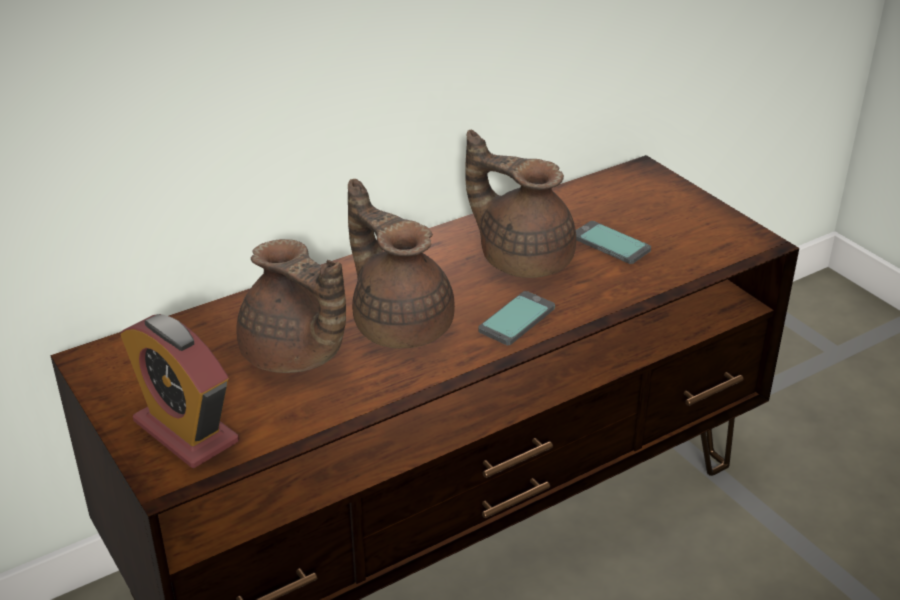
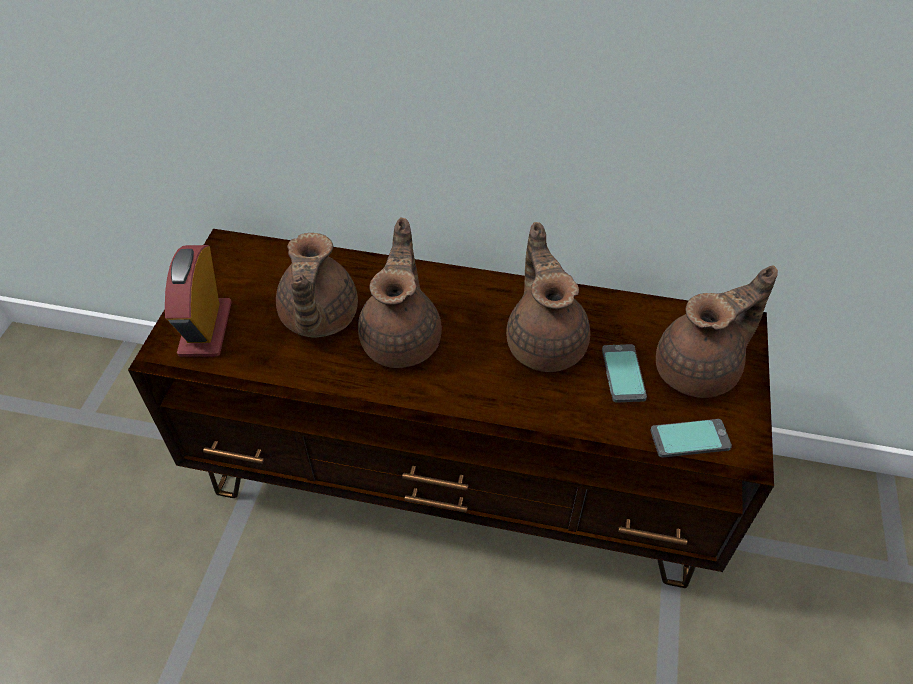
camera: 45 degrees right, 15 degrees up
(516, 319) = (474, 389): phone -> phone (689, 438)
(657, 211) = (700, 369): none -> brown teapot

